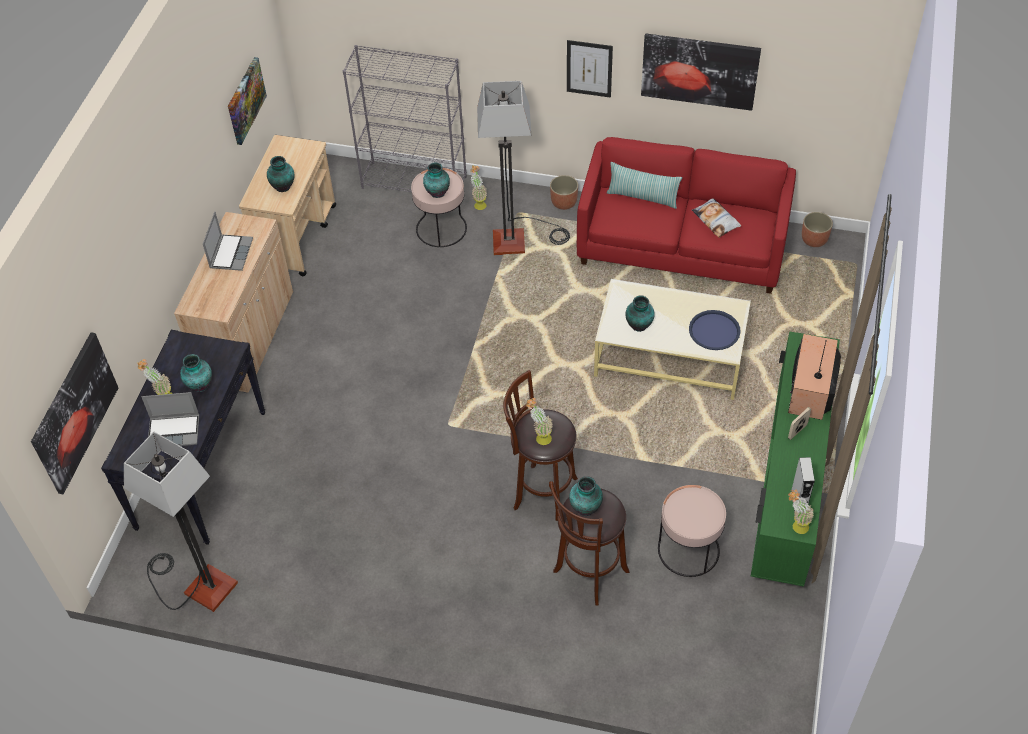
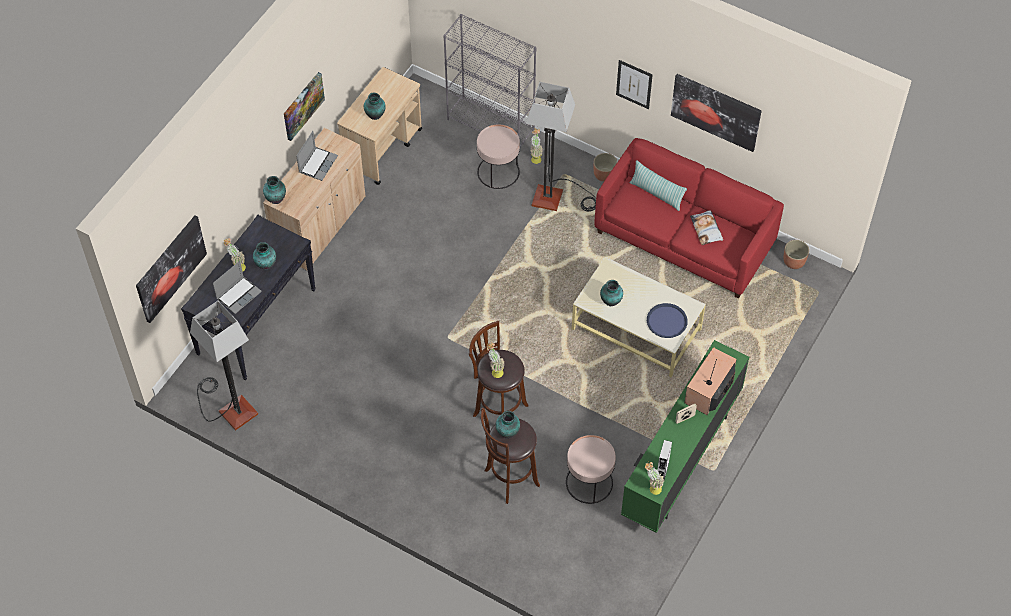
camera: 15 degrees right, 5 degrees up
(175, 431) = (239, 295): laptop -> laptop turned 60 degrees counterclockwise
(245, 100) = (361, 43): picture -> picture (303, 105)
(437, 192) = (496, 147): vase -> vase (275, 198)

